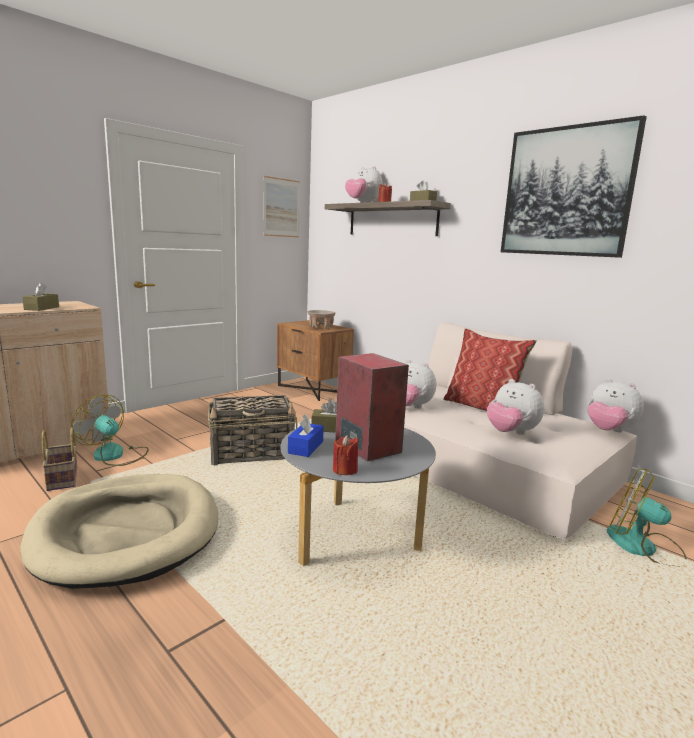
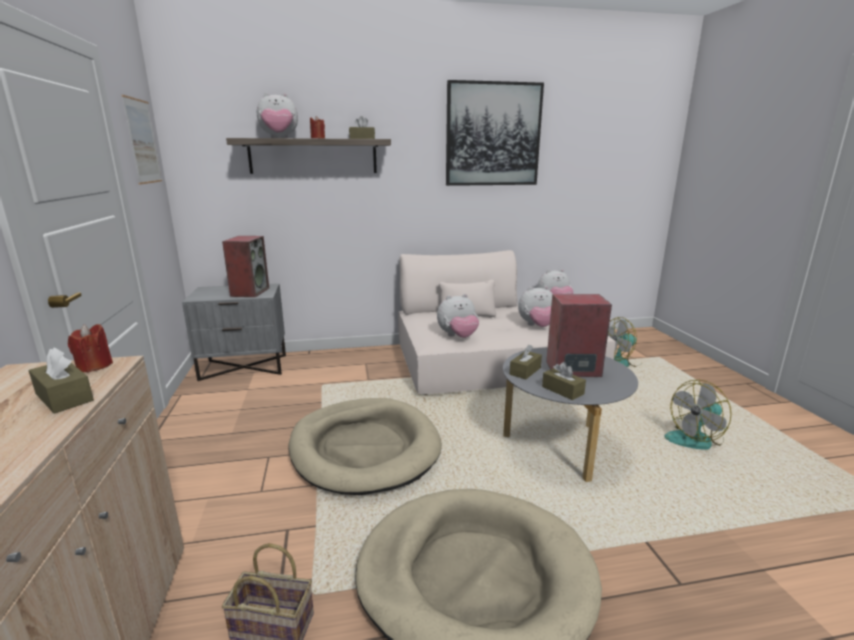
camera: 55 degrees left, 5 degrees up
(115, 455) = (249, 556): fan -> fan (695, 439)
(252, 453) = (364, 448): basket -> beige dog bed
(305, 447) = (562, 390): blue tissue box -> brown tissue box
(313, 389) = (244, 367): brown nightstand -> grey nightstand
(321, 328) = (250, 292): beige bowl -> speaker
(345, 470) = (615, 388): red candle -> red candle (94, 366)
(482, 407) = (483, 317): pillow -> none

